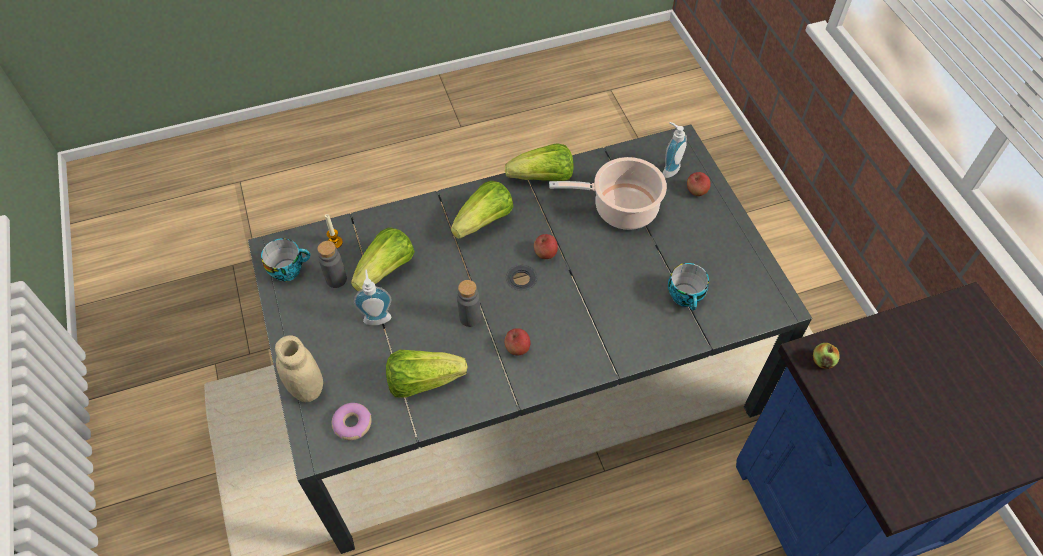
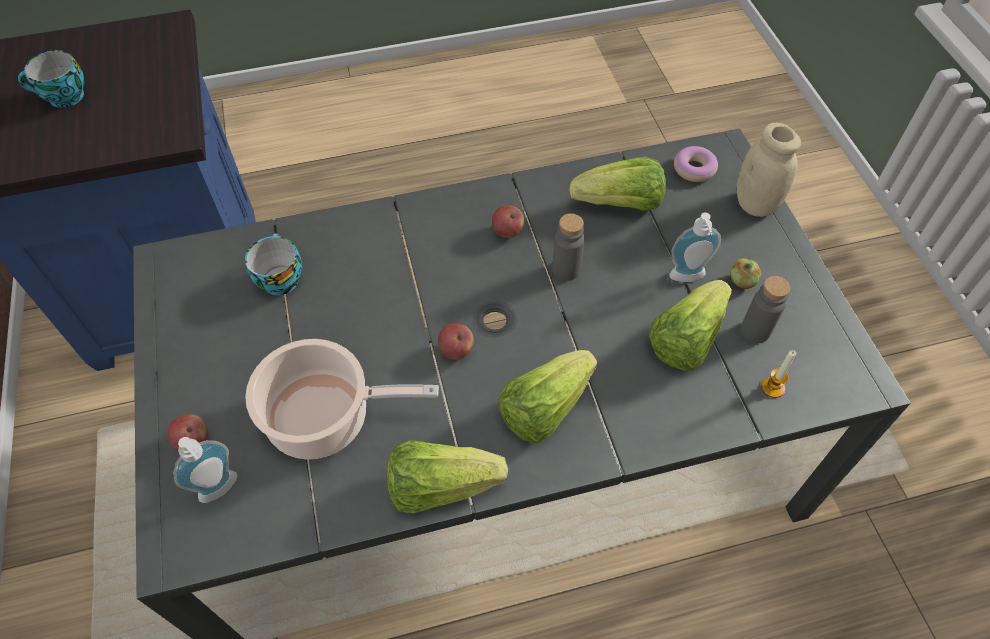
camera: 175 degrees left, 0 degrees up
(289, 269) = (829, 350): cup -> cup (64, 98)
(822, 361) = (165, 129): apple -> apple (741, 281)

